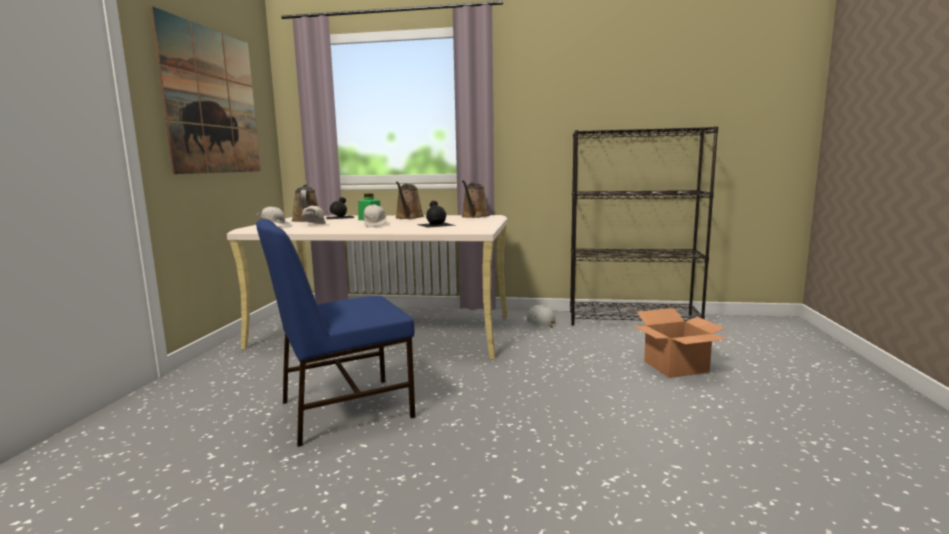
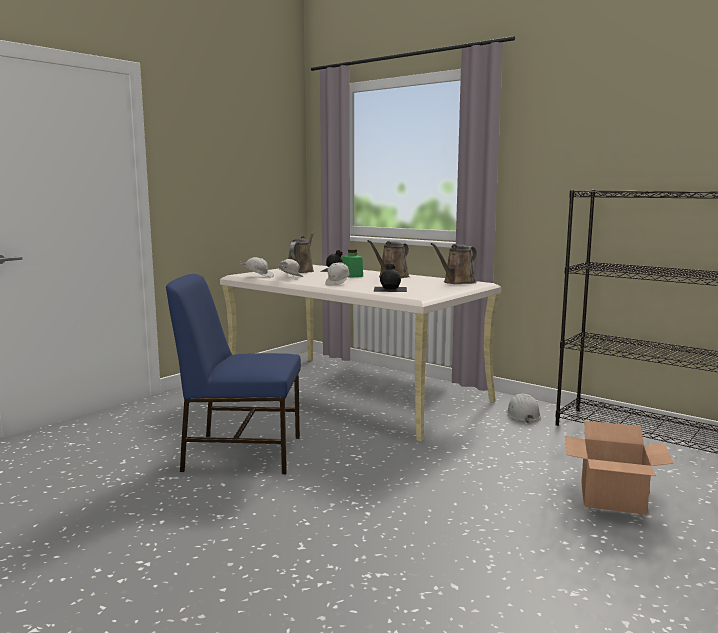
camera: 30 degrees right, 0 degrees up
(212, 101) = (229, 157): picture -> none

